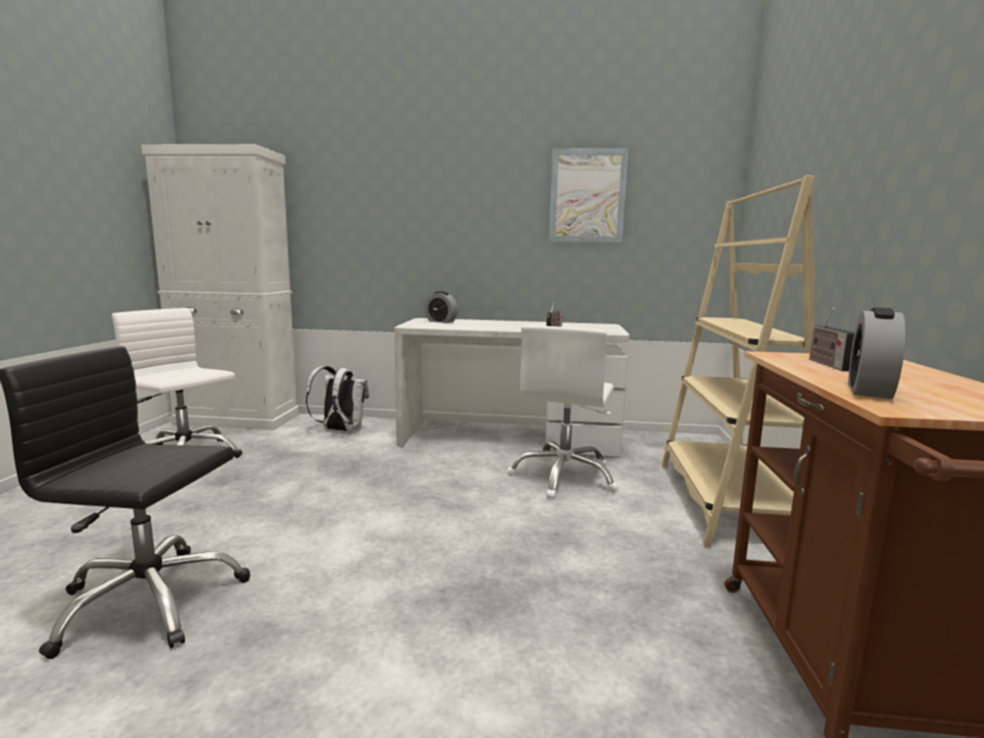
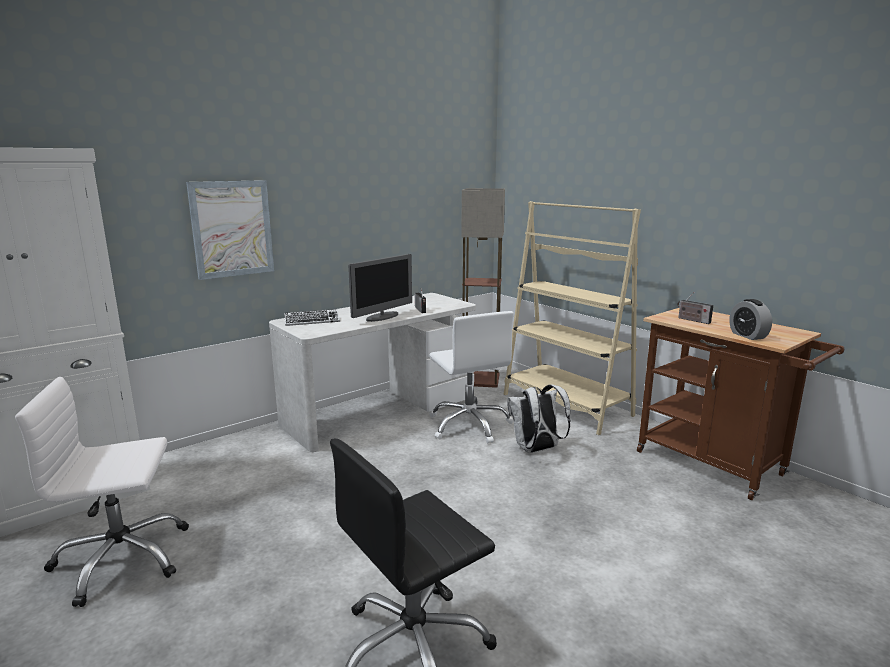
camera: 45 degrees left, 5 degrees up
(340, 430) = (225, 460): white backpack -> white backpack (536, 449)
(441, 321) = (312, 321): alarm clock -> keyboard
(502, 327) = (382, 317): none -> monitor
(587, 196) = (401, 188): picture -> picture (232, 229)
(661, 446) = (479, 380): none -> floor lamp

